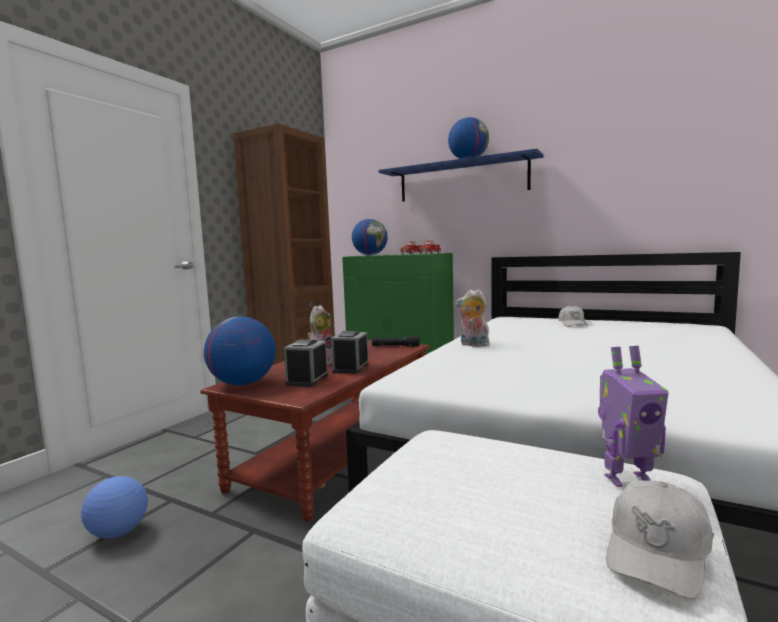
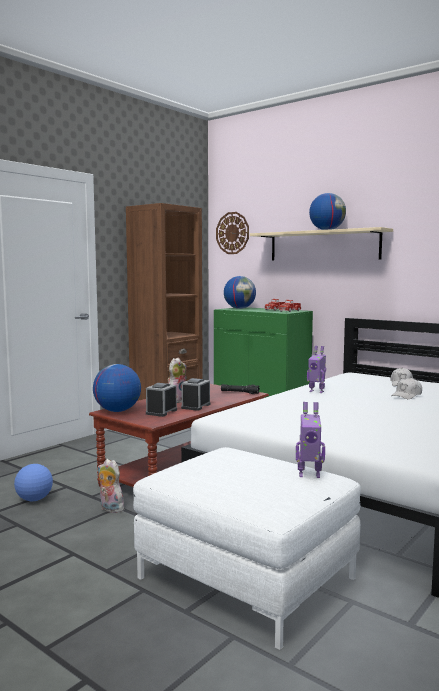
camera: 10 degrees right, 0 degrees up
(355, 175) = (232, 233): none -> wall clock
(461, 180) = (323, 246): blue shelf -> beige shelf
(473, 345) = (296, 396): plush toy -> plush toy (109, 509)
(491, 338) = (317, 391): none -> toy robot
(657, 551) = (287, 497): white cap -> white cap (407, 395)

